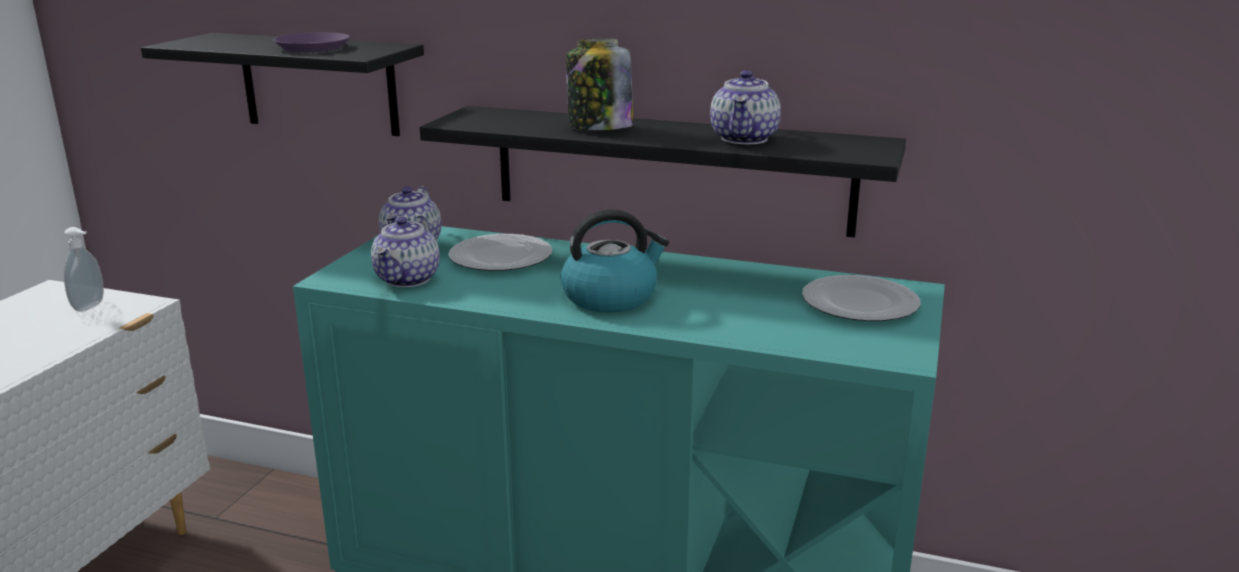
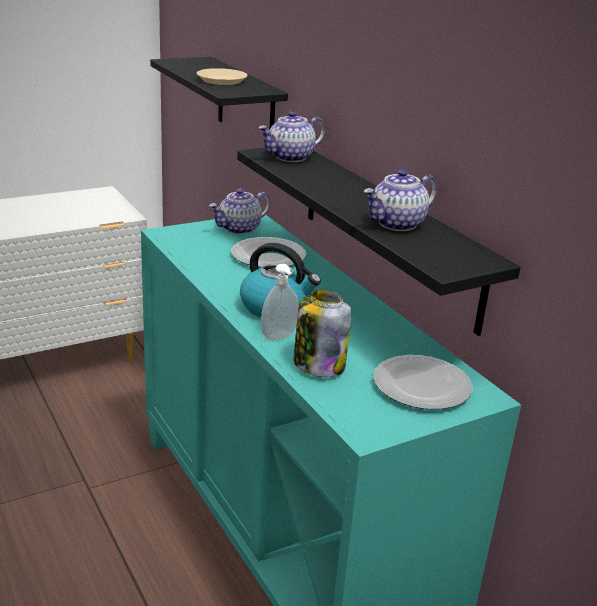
camera: 40 degrees right, 5 degrees up
(91, 306) = (105, 208): soap dispenser -> soap dispenser (280, 337)
(312, 48) = (221, 80): purple plate -> beige plate
(408, 279) = (196, 249): teapot -> teapot (290, 157)
(599, 128) = (329, 184): jar -> jar (318, 364)

